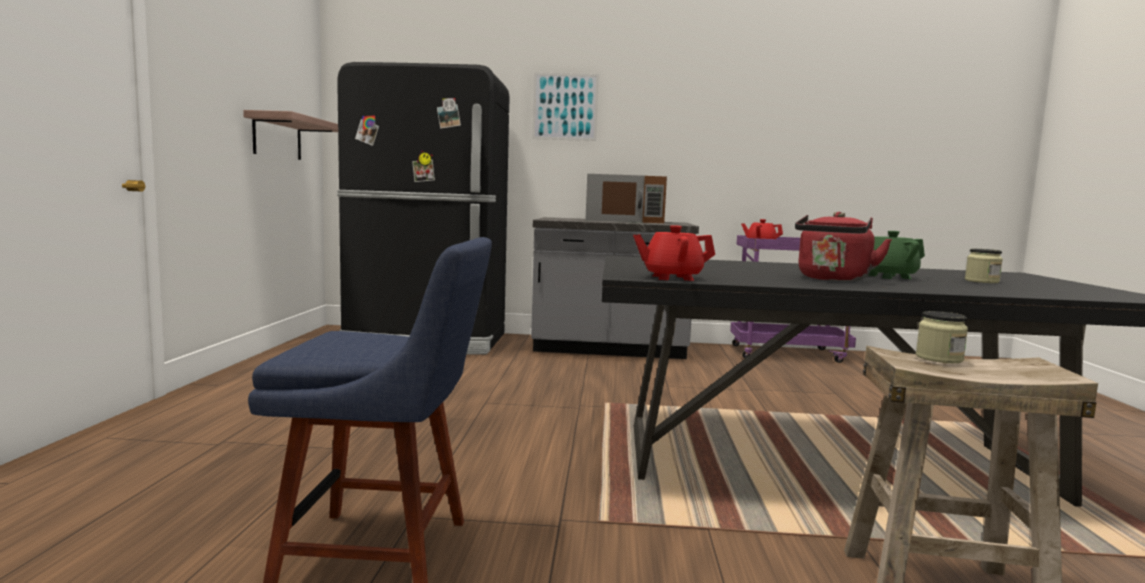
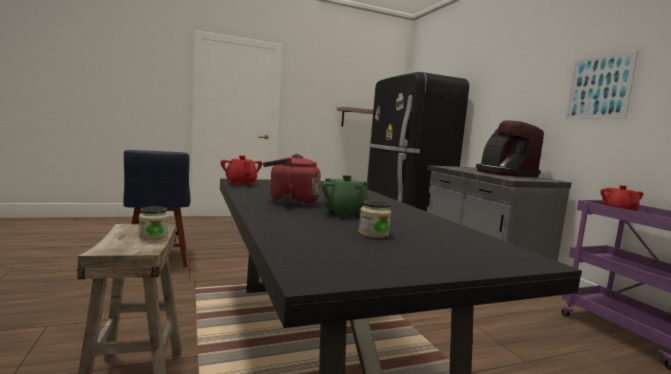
camera: 65 degrees right, 0 degrees up
(565, 106) = (500, 89): picture -> picture (599, 87)
(624, 221) = (504, 173): brown microwave -> coffee machine

